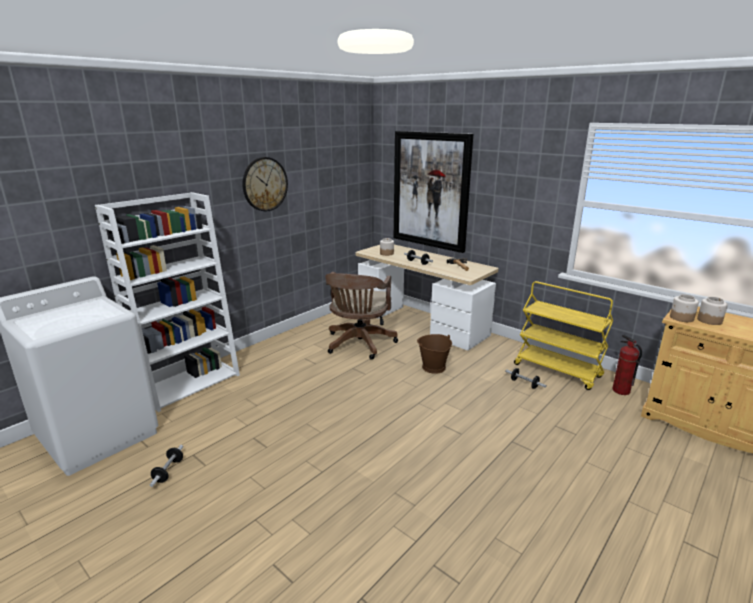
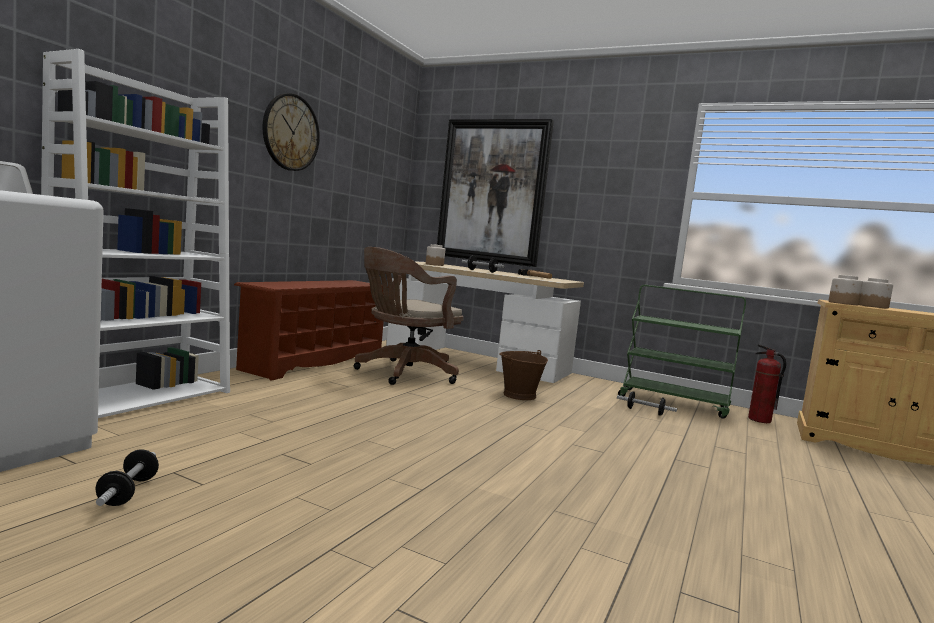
camera: 15 degrees left, 15 degrees down
(302, 335) = (314, 362): none -> brown shoe rack
(359, 345) = (403, 373): brown office chair -> brown office chair turned 45 degrees clockwise
(558, 371) = (674, 403): yellow cart -> green cart

